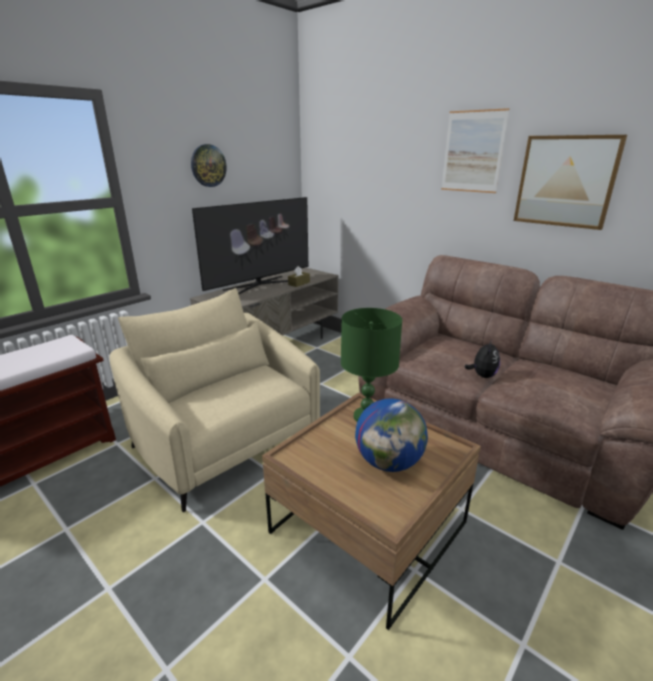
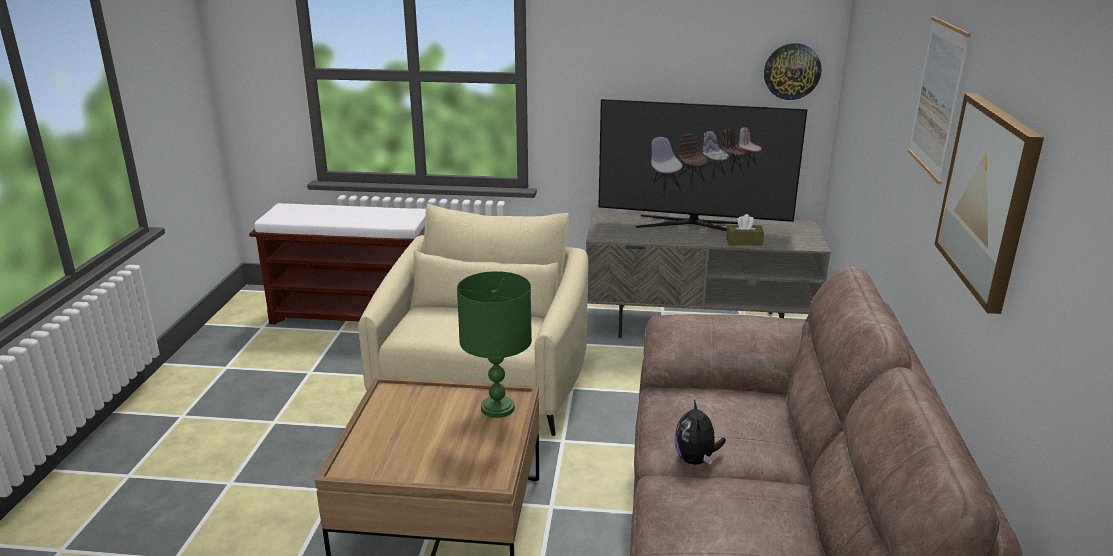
camera: 55 degrees right, 0 degrees up
(208, 165) = (653, 44): wall clock -> wall clock (792, 71)
(389, 462) = (428, 445): globe -> none
(482, 375) = (696, 460): plush toy -> plush toy turned 105 degrees clockwise

